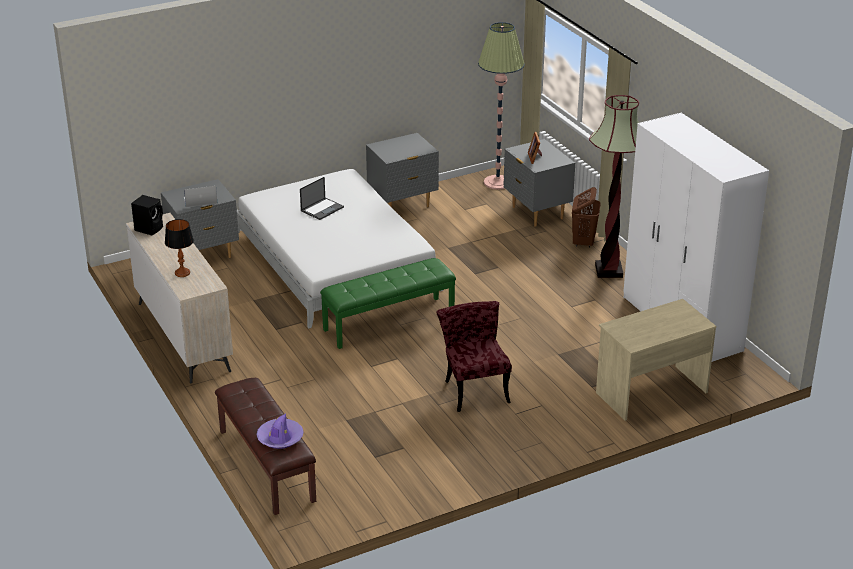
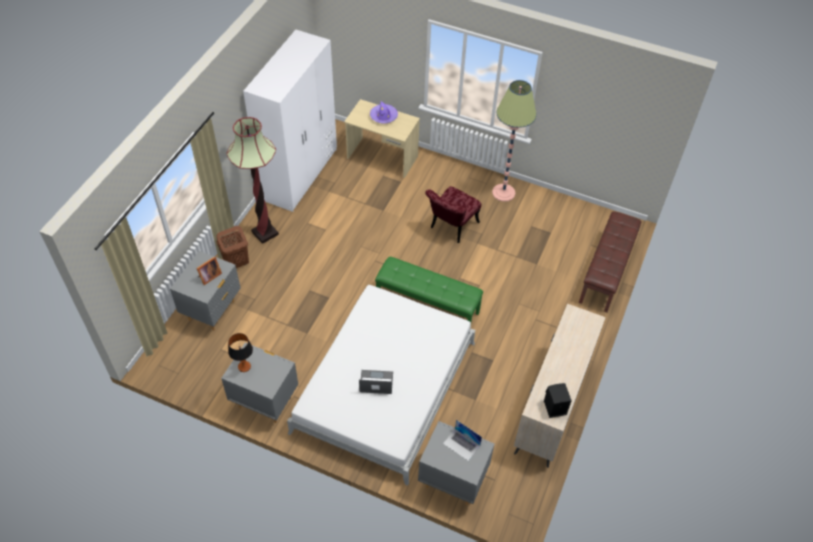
camera: 130 degrees left, 20 degrees up
(182, 273) = (579, 340): table lamp -> table lamp (244, 367)
(280, 438) = (619, 230): purple hat -> purple hat (383, 116)
(497, 182) = (178, 362): floor lamp -> floor lamp (503, 193)

